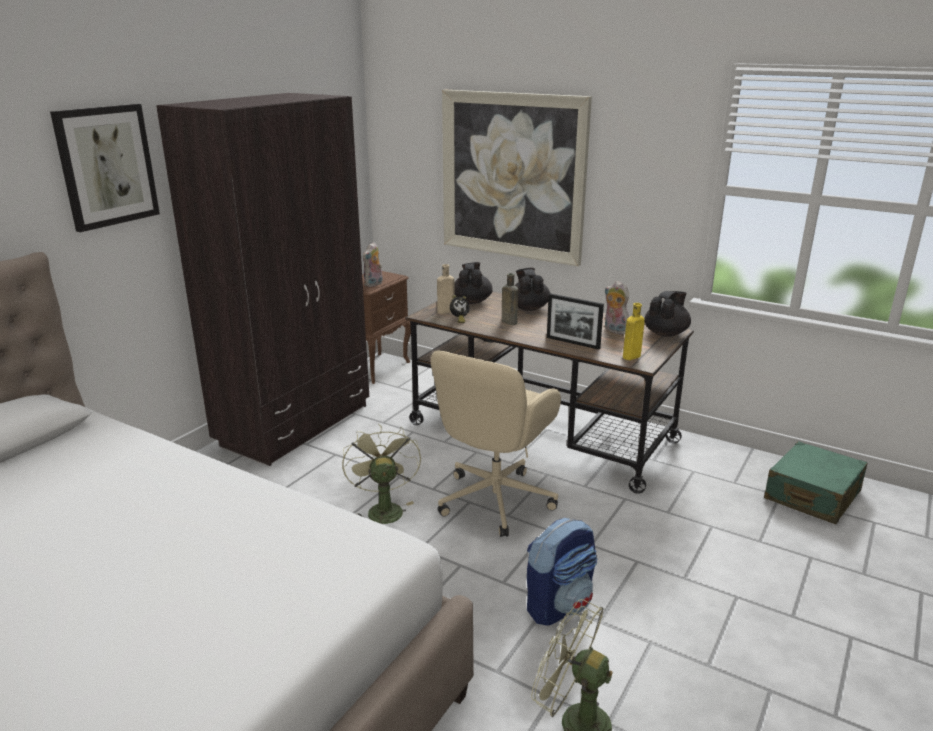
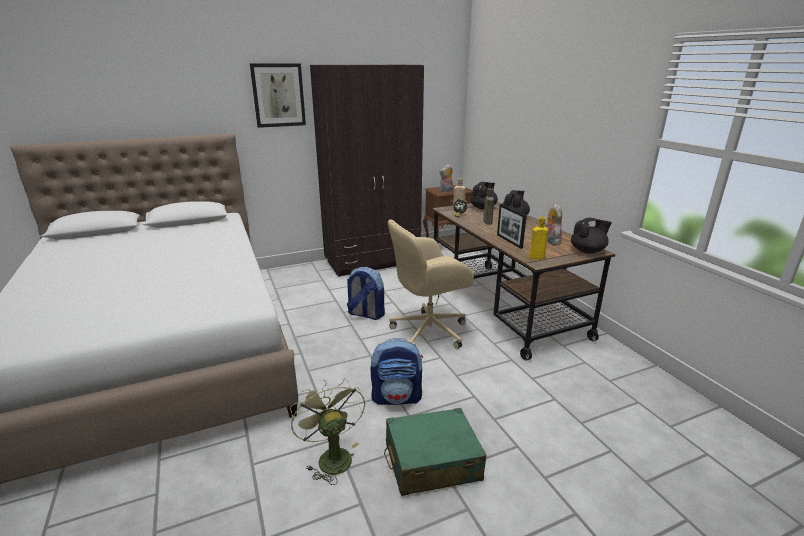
camera: 35 degrees right, 0 degrees up
(382, 509) = (365, 314): green fan -> backpack
(512, 176) = (531, 126): picture -> none
(812, 495) = (669, 413): green suitcase -> green suitcase (432, 462)

